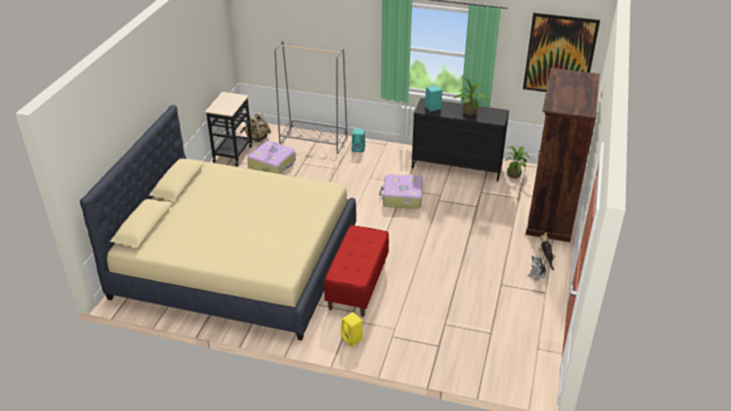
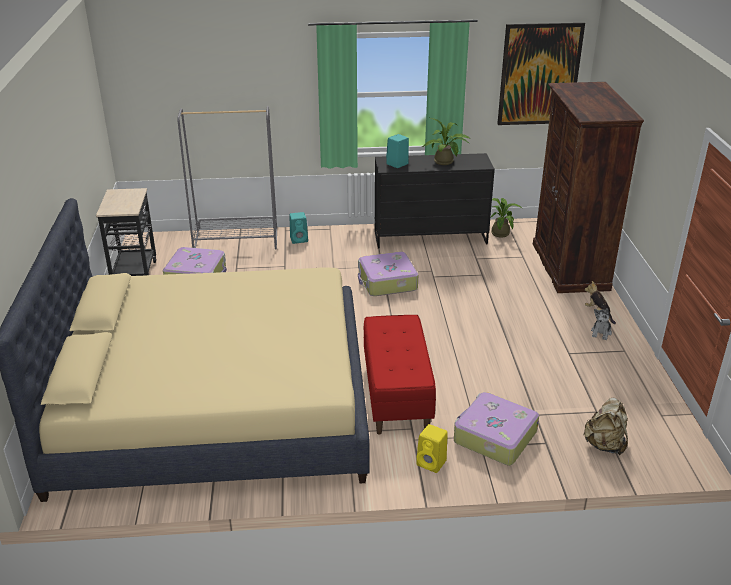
camera: 20 degrees left, 5 degrees down
(257, 138) = (158, 250): beige backpack -> beige backpack (604, 444)
(405, 332) = (494, 437): none -> suitcase

